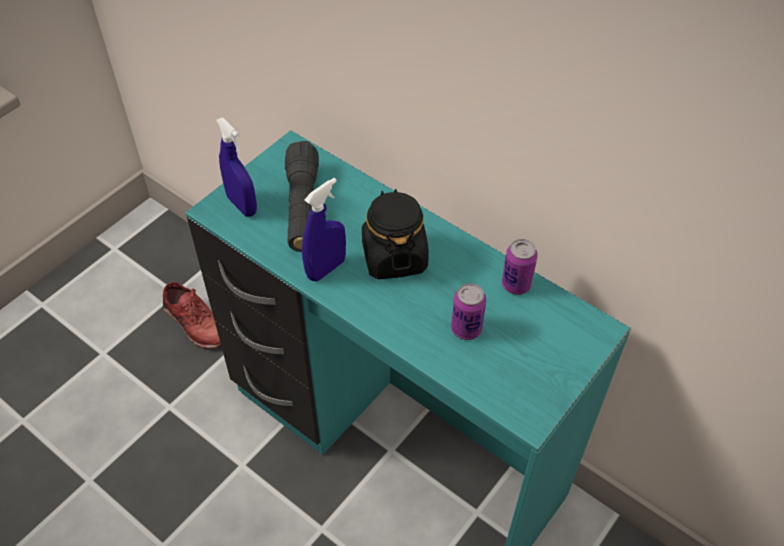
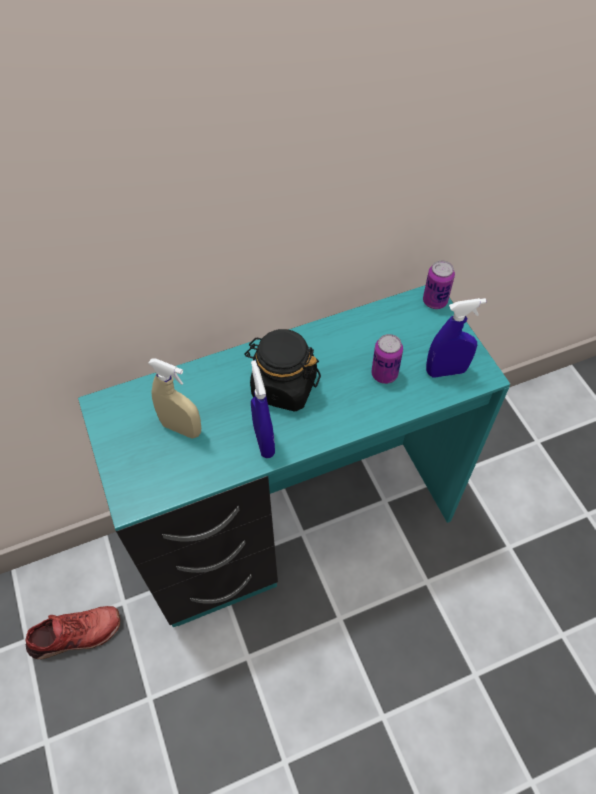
camera: 60 degrees left, 5 degrees up
(242, 205) = (143, 475): blue spray bottle -> blue spray bottle (446, 371)
(302, 207) = (181, 428): black flashlight -> beige spray bottle
(516, 285) = (362, 324): can -> can (434, 301)

